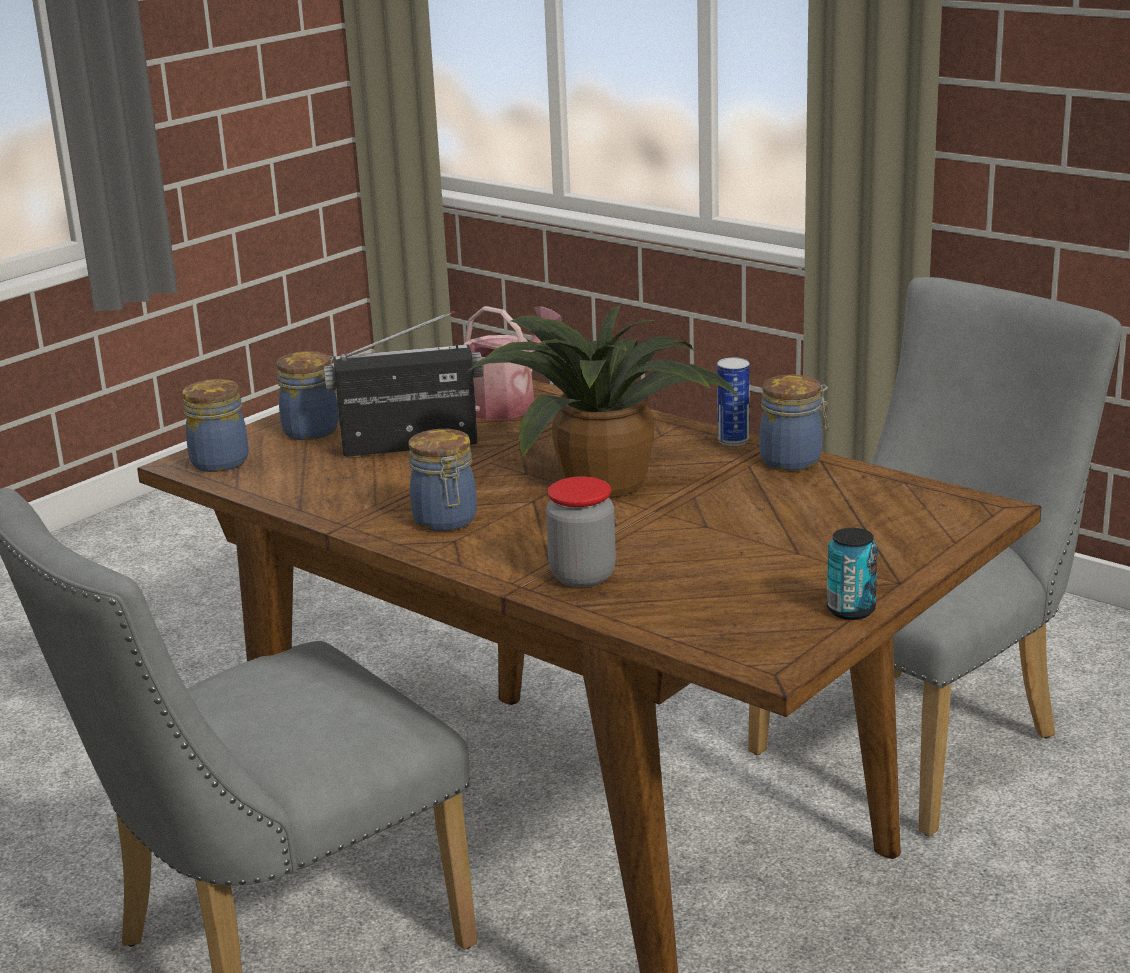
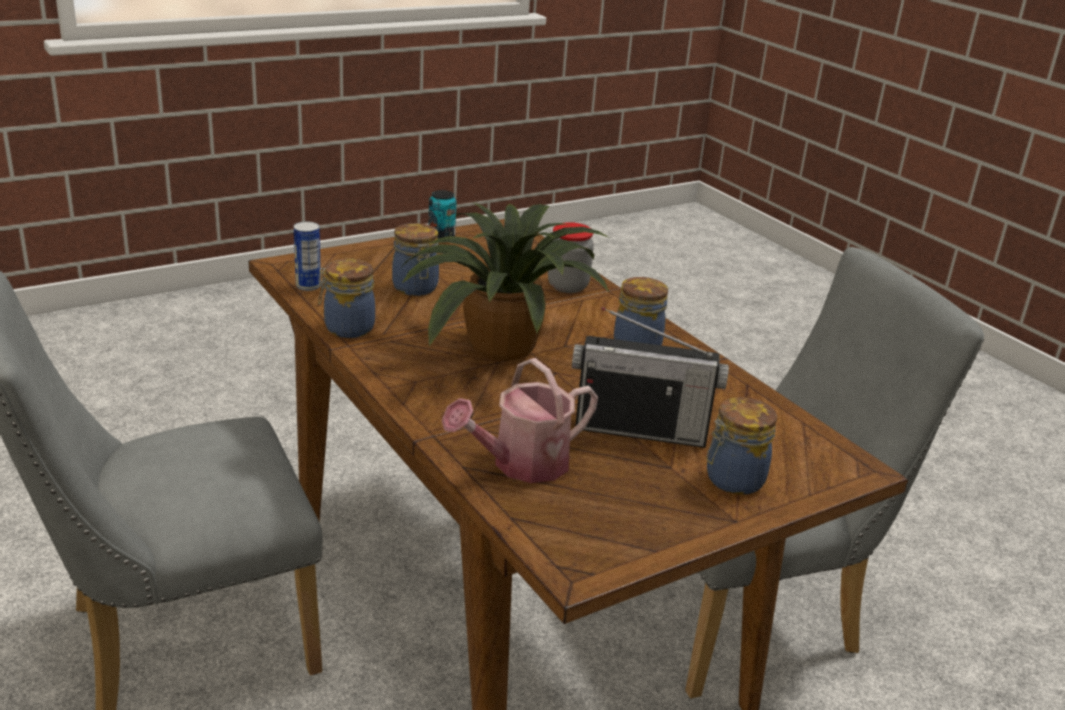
camera: 165 degrees left, 5 degrees up
(218, 461) = (826, 460): jar -> jar (416, 288)
(733, 440) = (366, 358): can -> can (308, 286)

